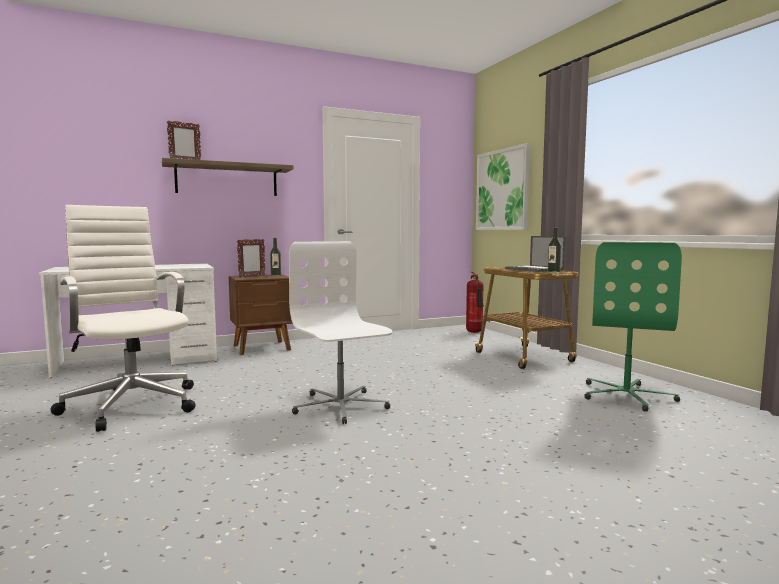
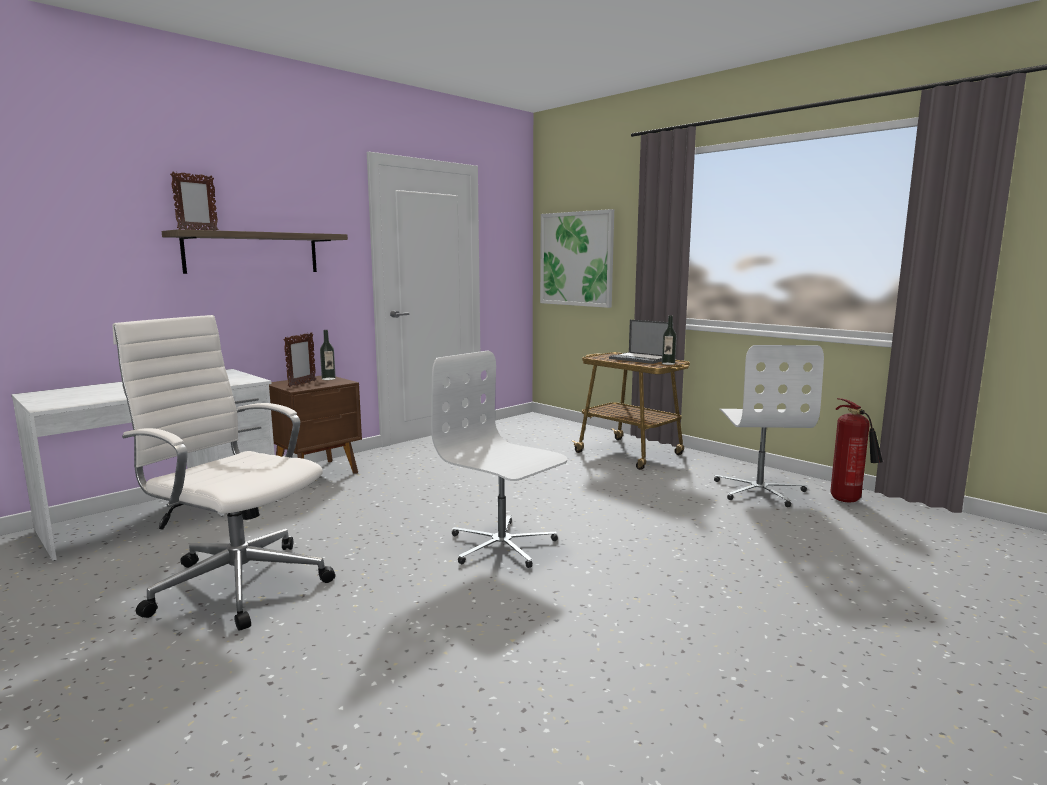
camera: 20 degrees left, 5 degrees up
(475, 332) = (549, 424): fire extinguisher -> fire extinguisher (849, 501)
(627, 395) = (759, 490): green office chair -> white office chair

